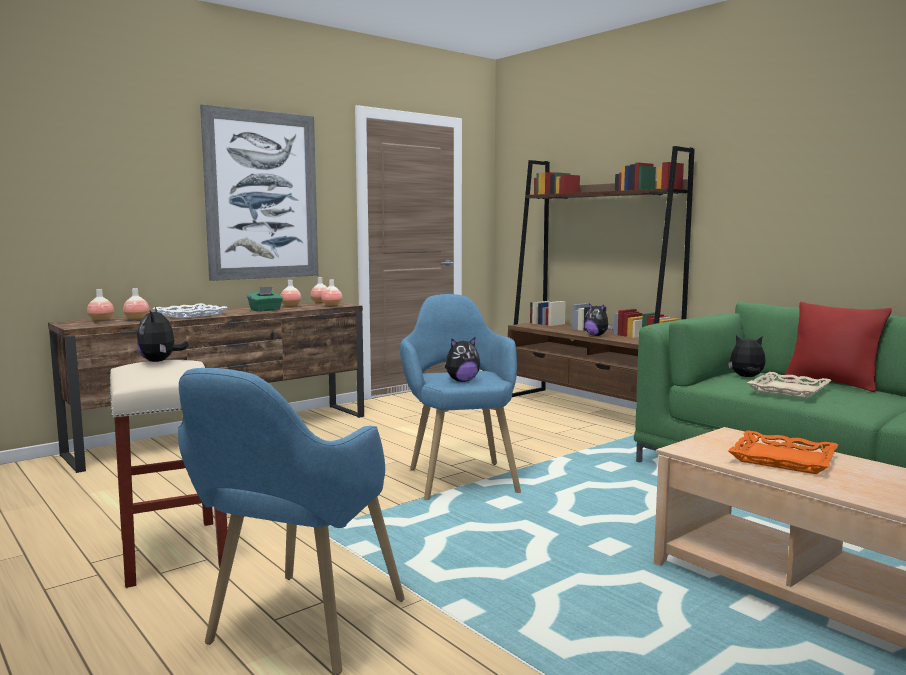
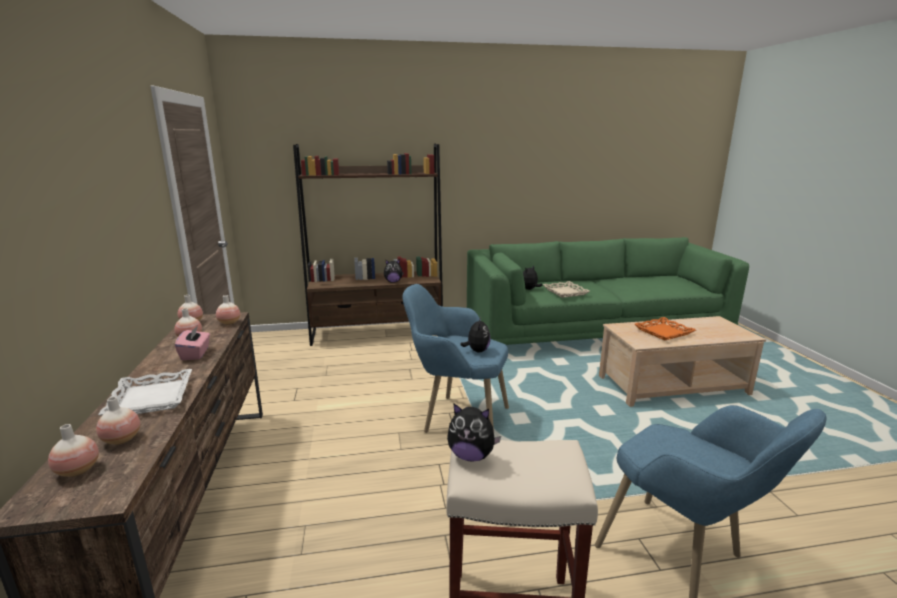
camera: 60 degrees left, 10 degrees up
(262, 195) = (120, 214): picture -> none
(265, 310) = (195, 354): green tissue box -> pink tissue box
(832, 383) = (556, 281): red pillow -> none

